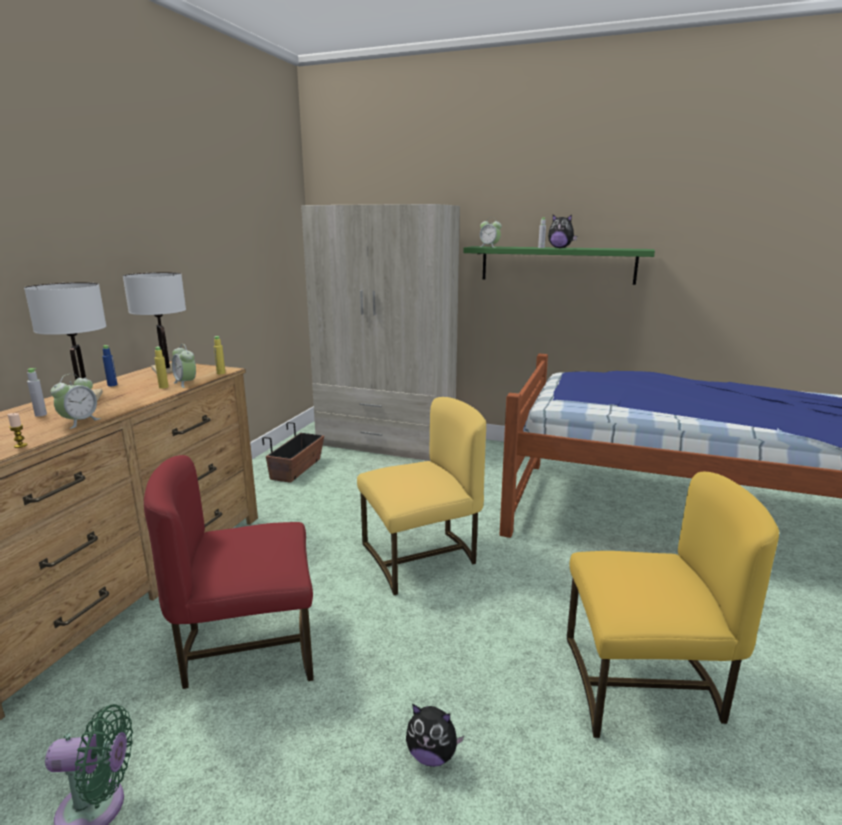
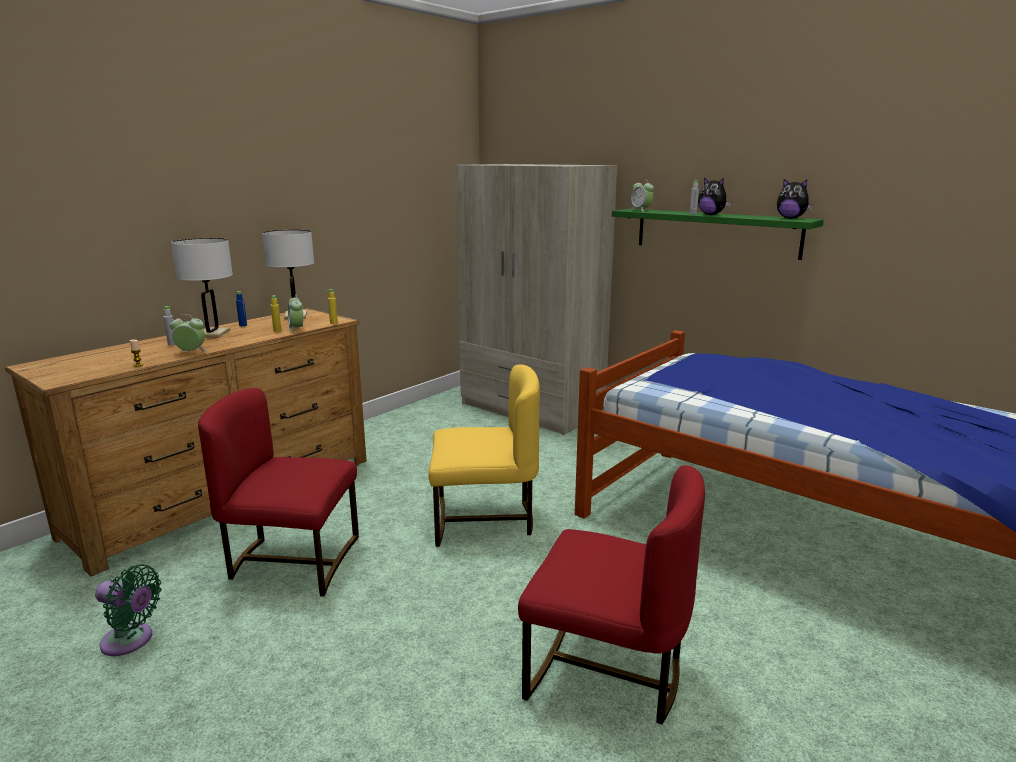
camera: 20 degrees right, 0 degrees up
(79, 422) = (191, 352): alarm clock -> alarm clock turned 135 degrees counterclockwise
(297, 469) = (428, 423): planter -> none
(432, 755) = (376, 673): plush toy -> plush toy (791, 218)
(644, 686) = (606, 673): yellow chair -> red chair

